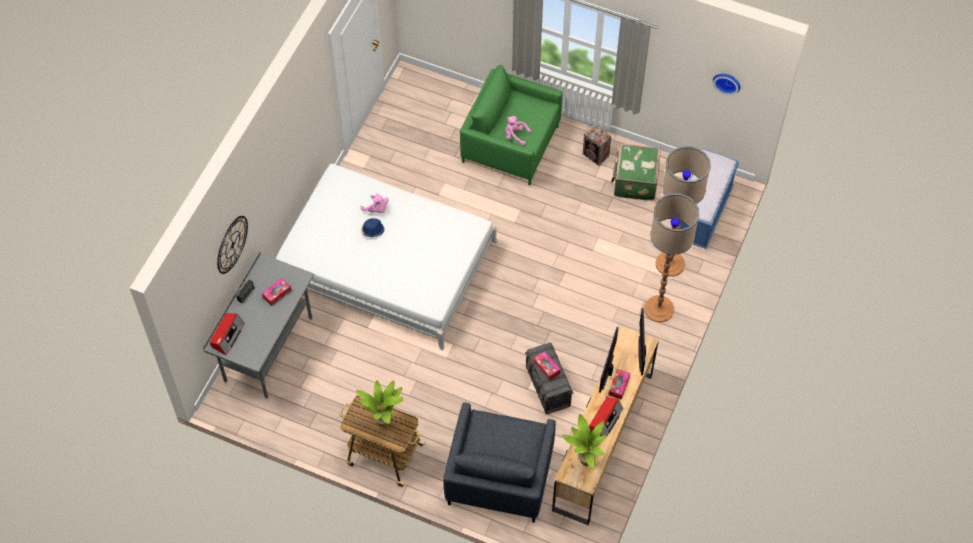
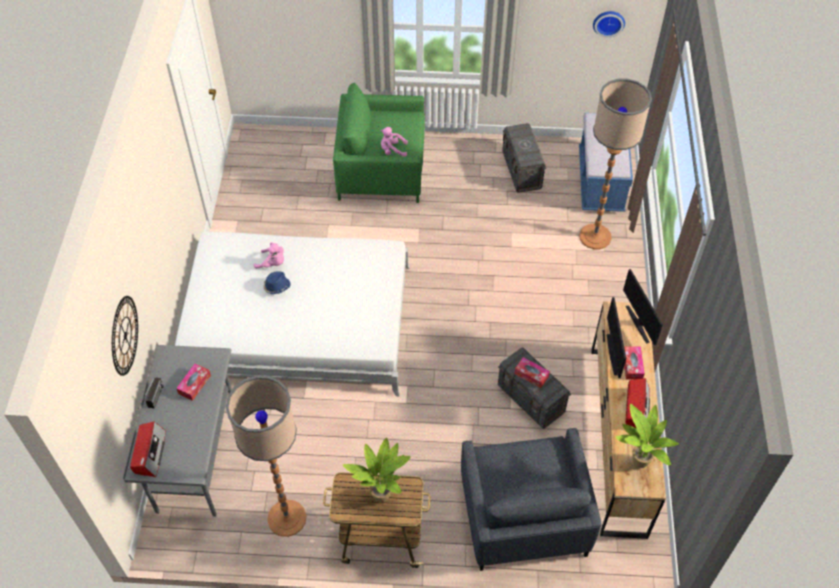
camera: 20 degrees left, 5 degrees down
(596, 155) = (472, 157): speaker -> none
(634, 181) = (521, 170): green suitcase -> grey storage box
(658, 309) = (606, 283): floor lamp -> floor lamp (286, 518)

